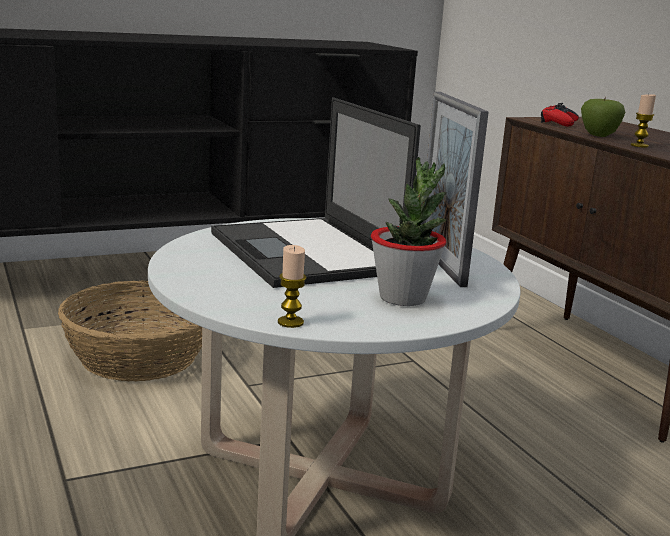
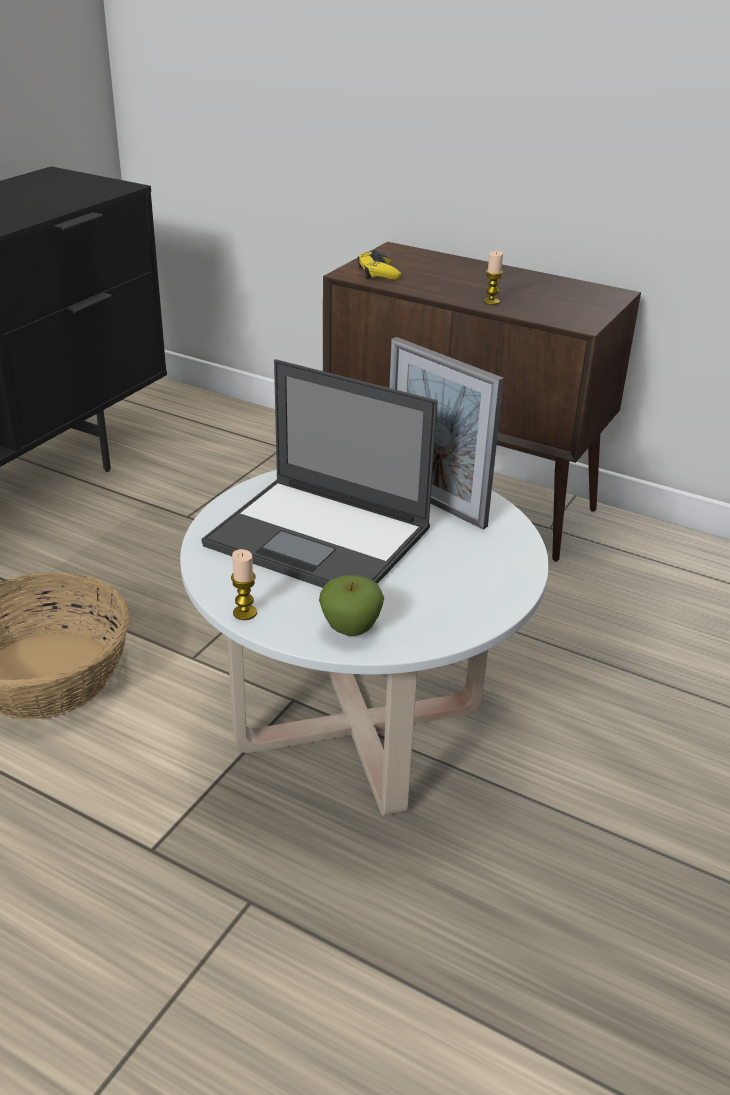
camera: 35 degrees left, 15 degrees up
(290, 322) = (431, 638): candle -> candle (245, 613)
(403, 298) = (465, 565): potted plant -> none
(558, 122) = (378, 272): red game controller -> yellow game controller
(598, 135) = (440, 291): apple -> apple (350, 629)

